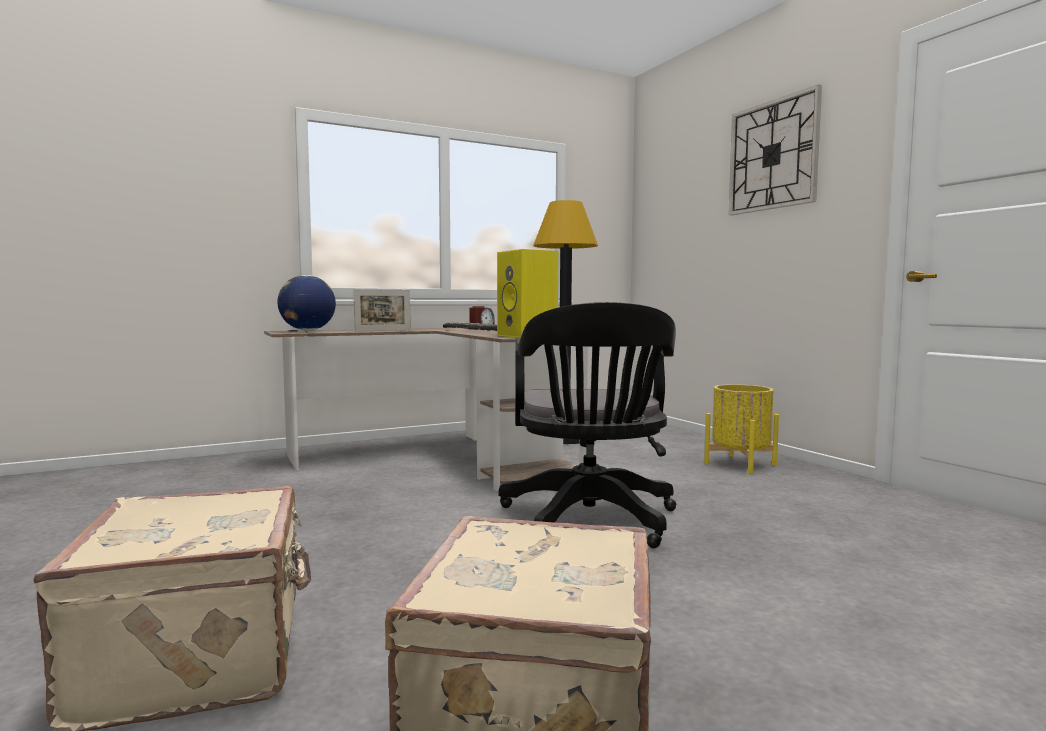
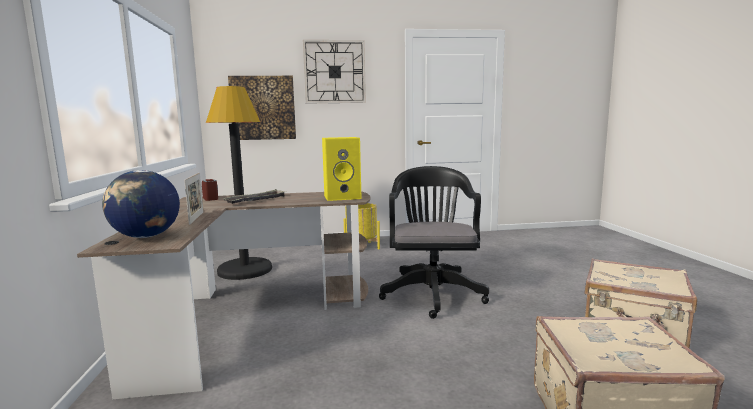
camera: 70 degrees left, 5 degrees up
(590, 522) = (432, 292): black office chair -> black office chair turned 105 degrees counterclockwise
(684, 228) = (263, 108): none -> picture

